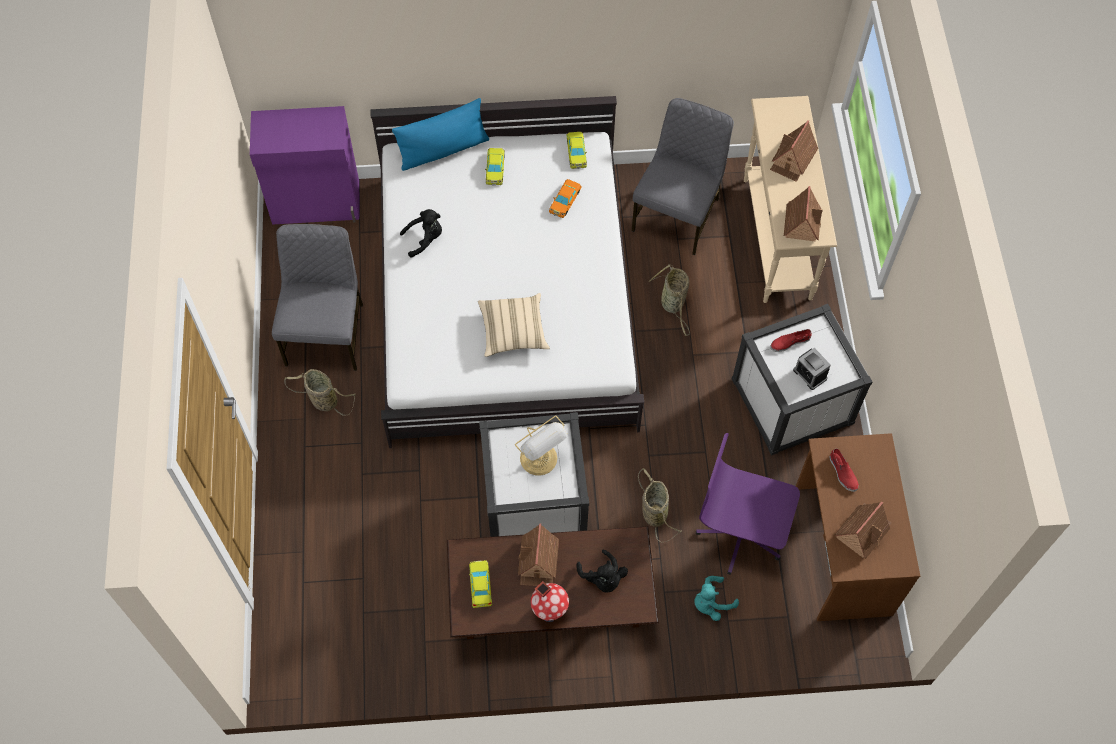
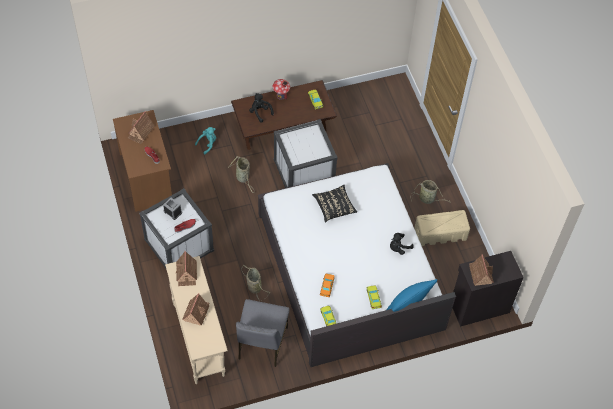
camera: 165 degrees right, 5 degrees down
(316, 204) = (479, 306): purple cabinet -> black cabinet
(327, 333) = (440, 233): grey chair -> beige storage box
(513, 331) = (334, 207): beige pillow -> black pillow
(538, 562) = (291, 113): toy house -> toy house (480, 274)
(540, 459) = (302, 147): table lamp -> none
(741, 534) = (197, 175): purple office chair -> none

